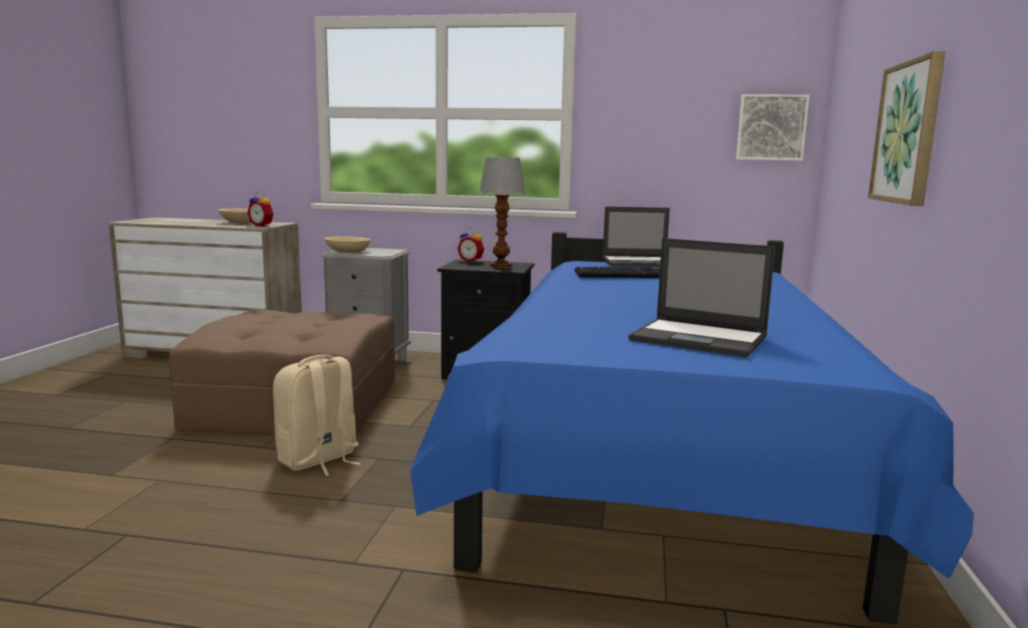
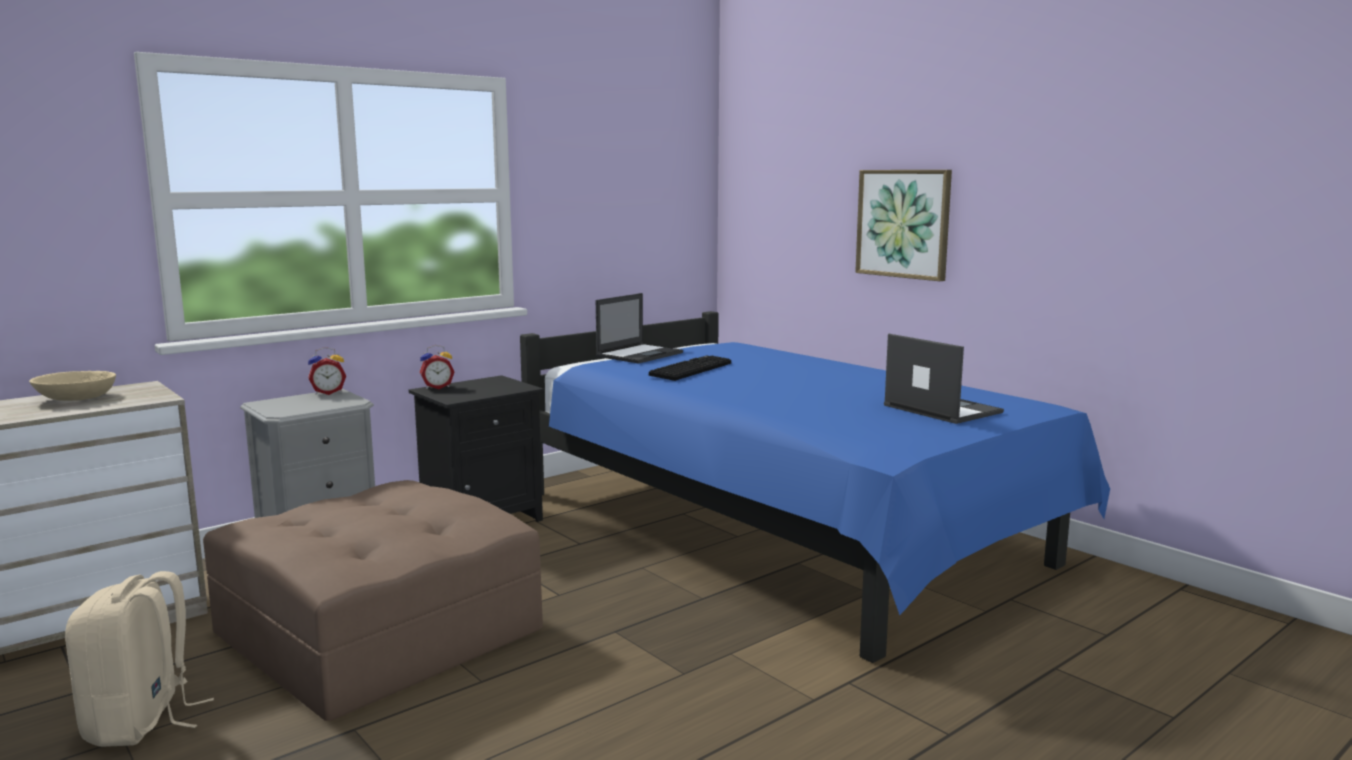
camera: 50 degrees left, 0 degrees up
(262, 226) = (149, 395): alarm clock -> alarm clock (328, 393)
(318, 460) = (571, 660): beige backpack -> beige backpack (141, 722)
(347, 251) = (291, 408): beige bowl -> none
(500, 266) = (494, 387): table lamp -> none
(700, 339) = (940, 409): laptop -> laptop turned 105 degrees counterclockwise
(771, 127) = (681, 203): picture -> none

